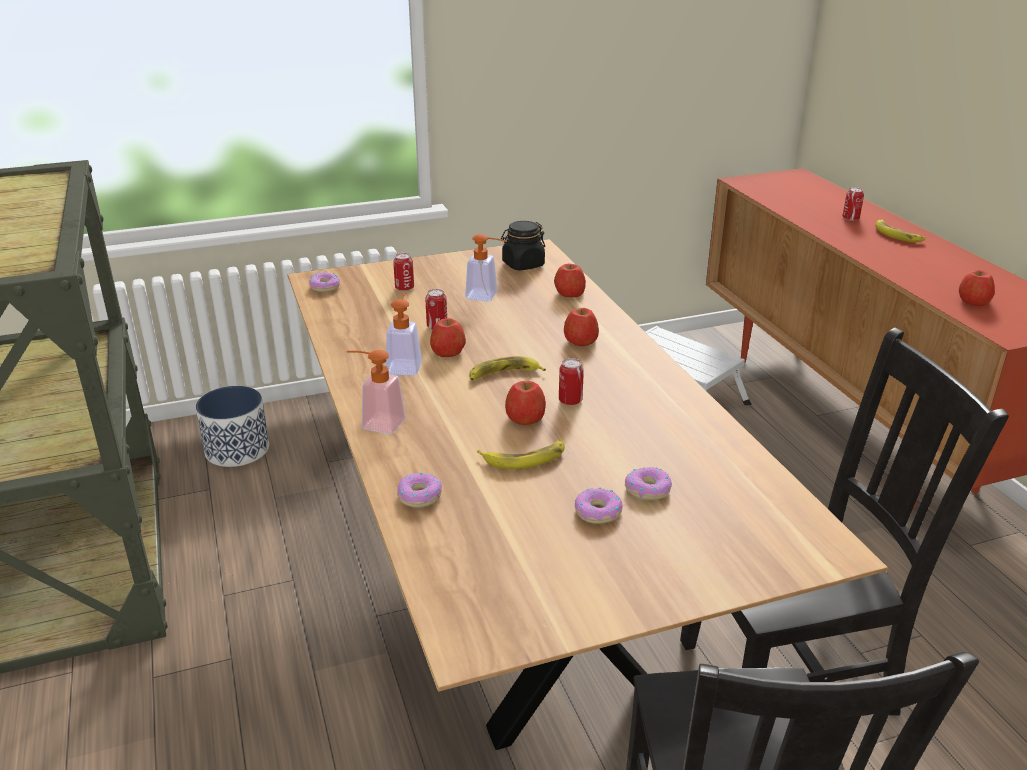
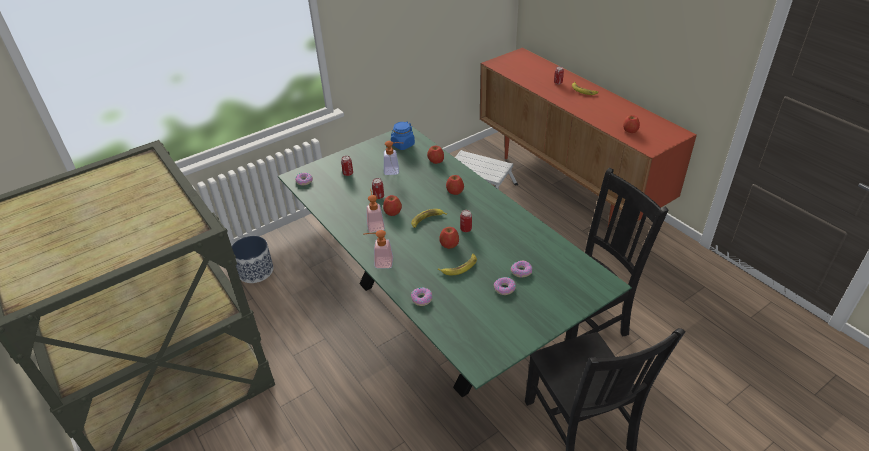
camera: 15 degrees left, 10 degrees up
(513, 588) = (438, 316): brown dining table -> green dining table
(523, 264) = (403, 145): black jar -> blue jar

